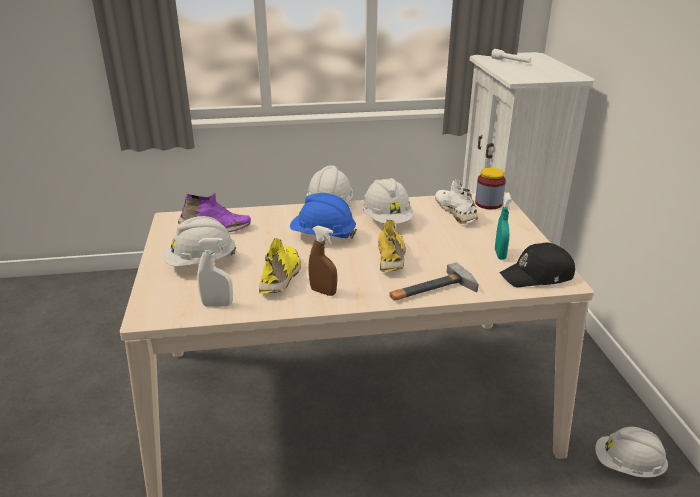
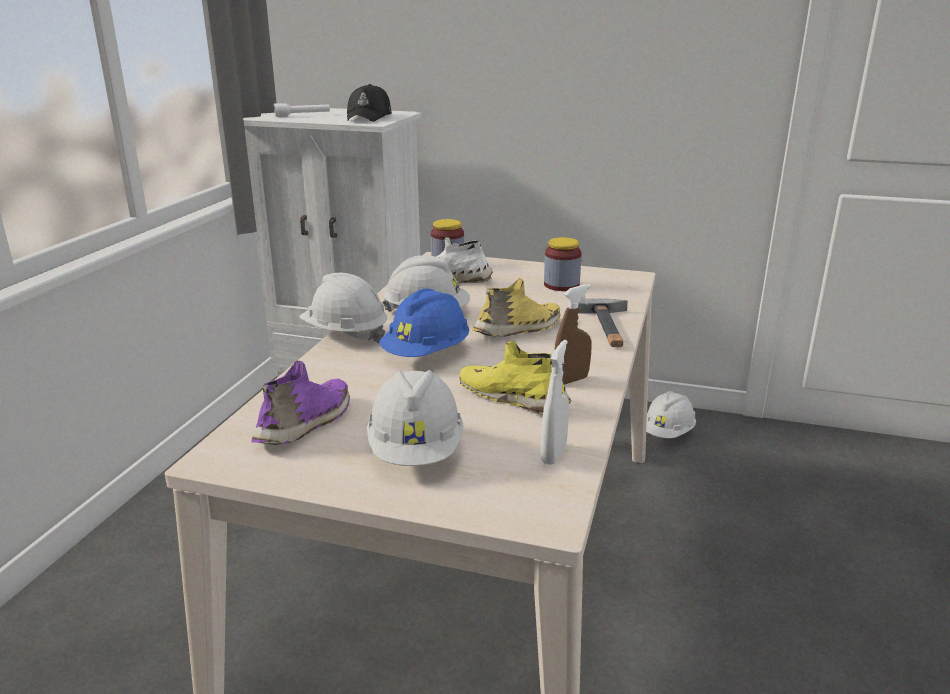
camera: 65 degrees left, 5 degrees down
(391, 256) = (519, 329): yellow shoe -> yellow shoe turned 120 degrees clockwise
(500, 254) = (561, 285): turquoise spray bottle -> jar
(538, 276) = (614, 282): black cap -> black cap (369, 117)

